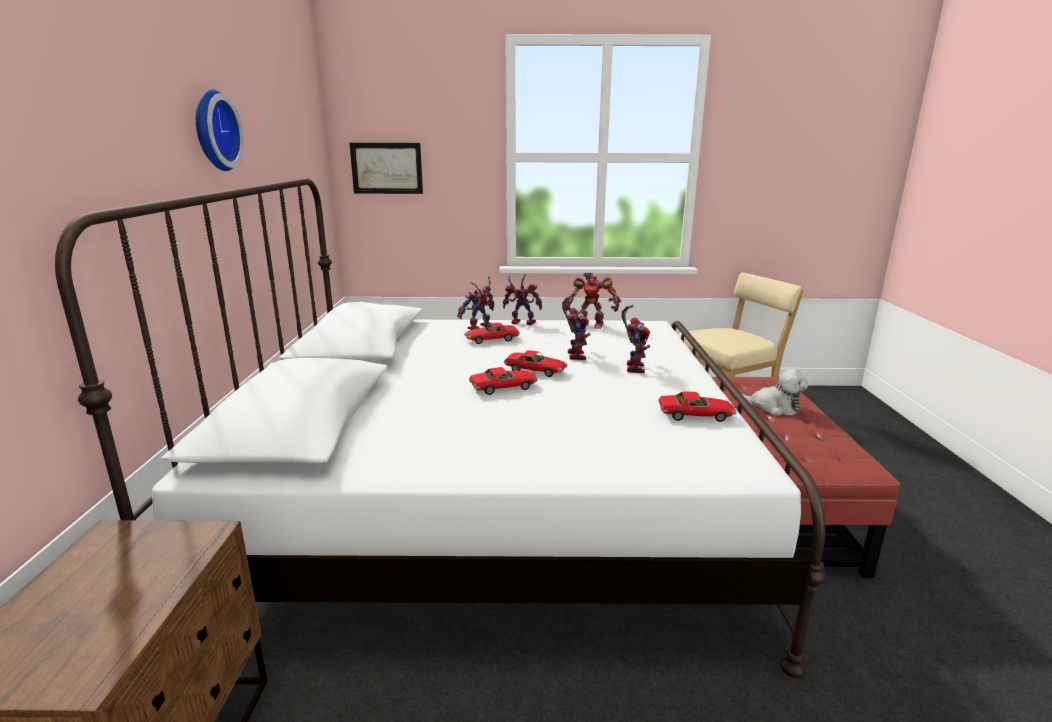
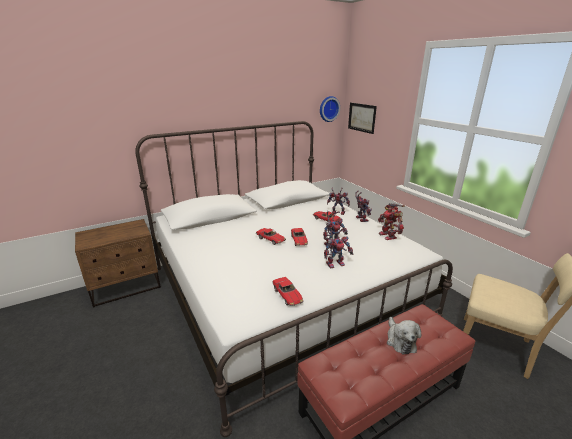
camera: 60 degrees right, 5 degrees up
(213, 131) = (233, 104): wall clock -> wall clock (328, 109)

